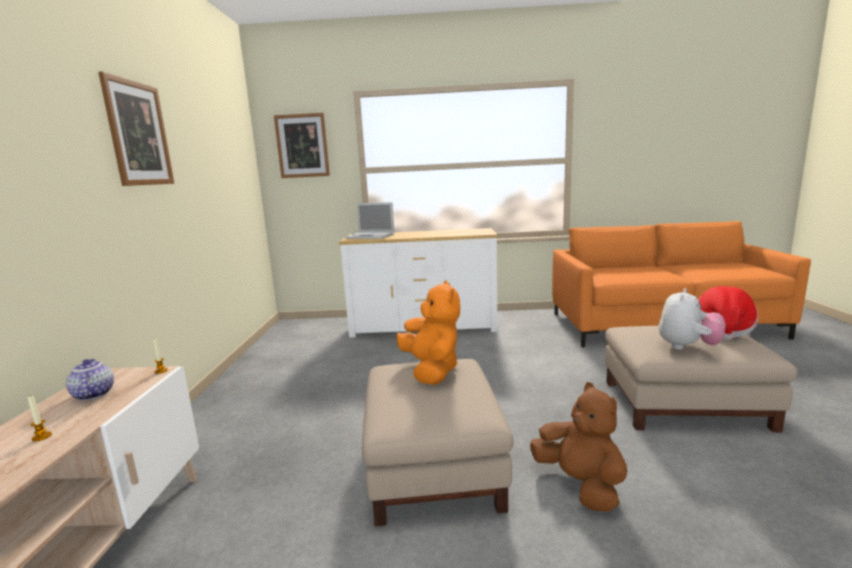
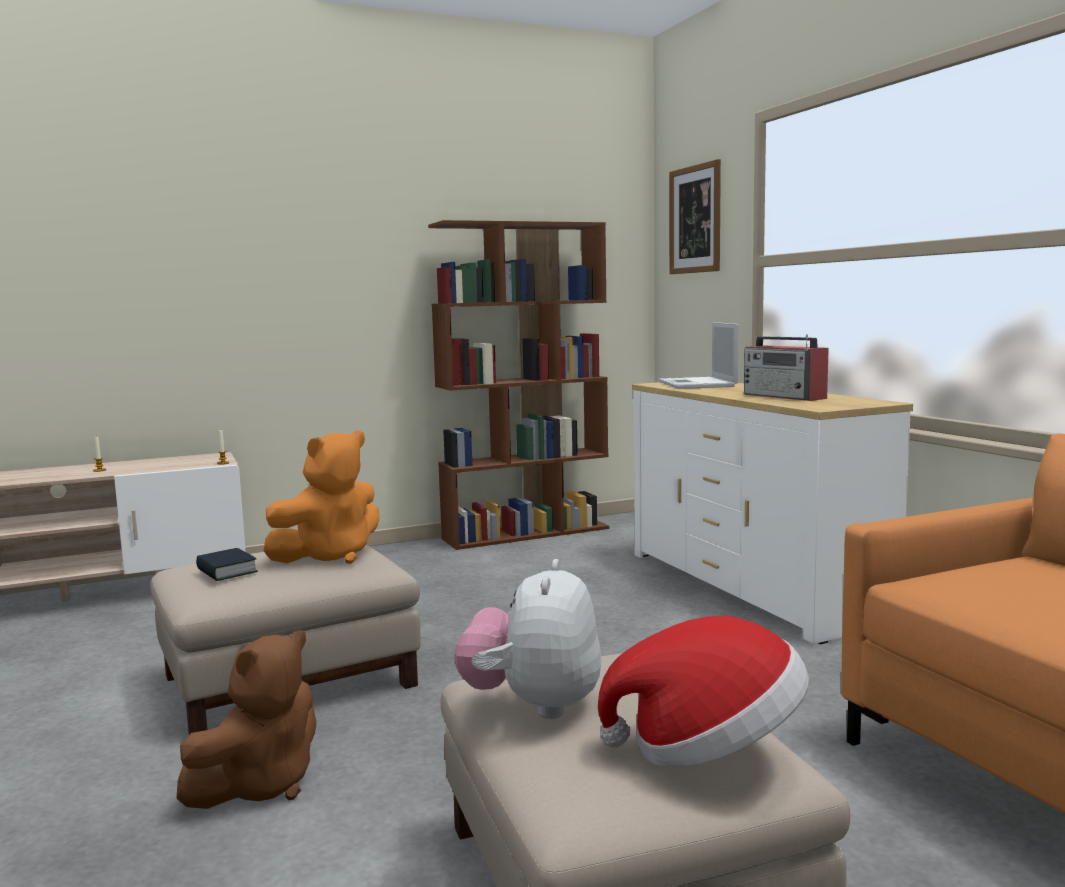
camera: 65 degrees right, 5 degrees down
(93, 394) = (173, 462): teapot -> none
(138, 134) = (362, 224): picture -> none
(260, 354) = (526, 533): none -> brown bookcase
(437, 403) = (227, 571): none -> book
(444, 233) = (785, 396): none -> radio
(687, 347) = (533, 705): plush toy -> plush toy turned 90 degrees clockwise

